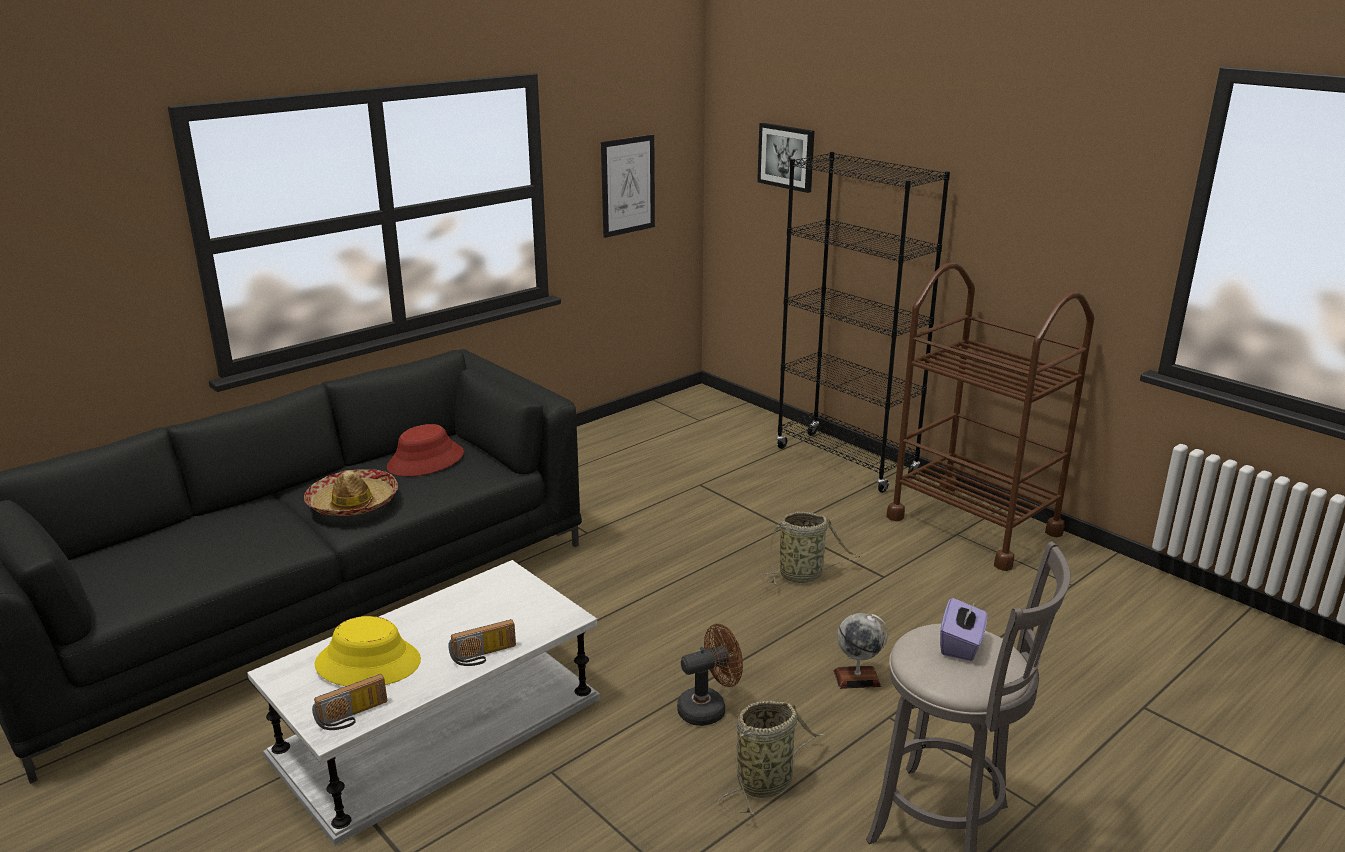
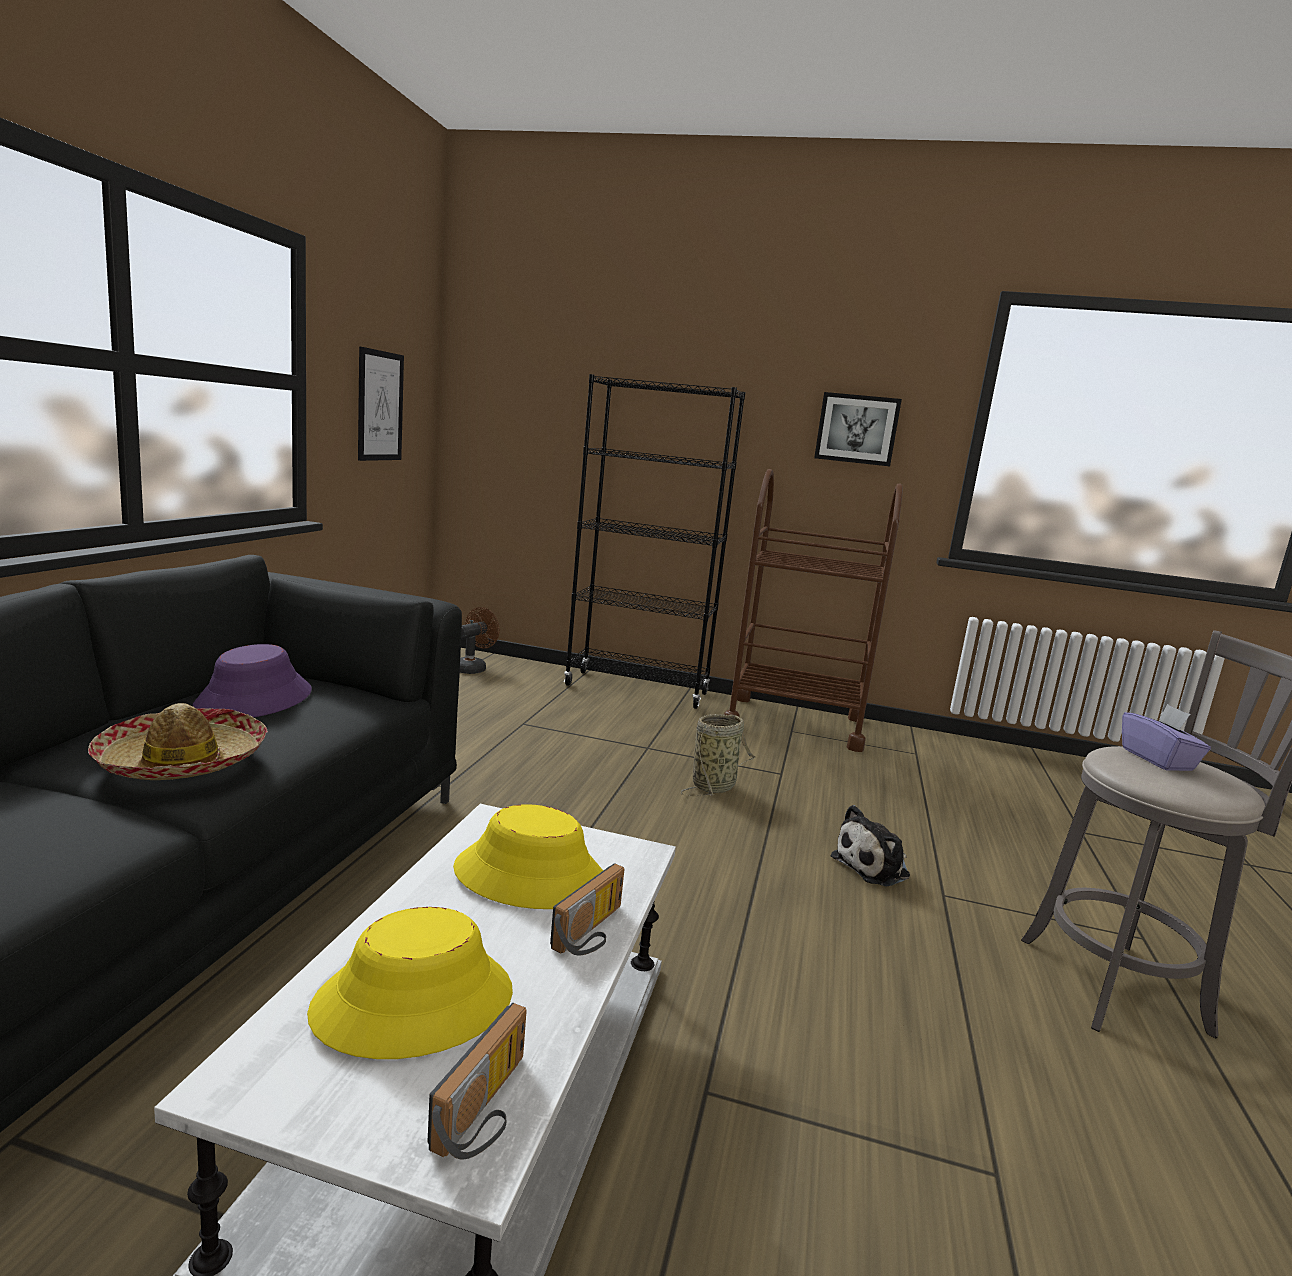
camera: 35 degrees left, 10 degrees down
(426, 461) = (255, 699): red hat -> purple hat
(488, 614) = (530, 875): none -> yellow hat
(709, 708) = (786, 940): brown fan -> brown fan (473, 668)
(767, 782) = (937, 1001): basket -> none
(786, 157) = (548, 390): picture -> picture (857, 429)
(857, 678) = (874, 867): globe -> plush toy

